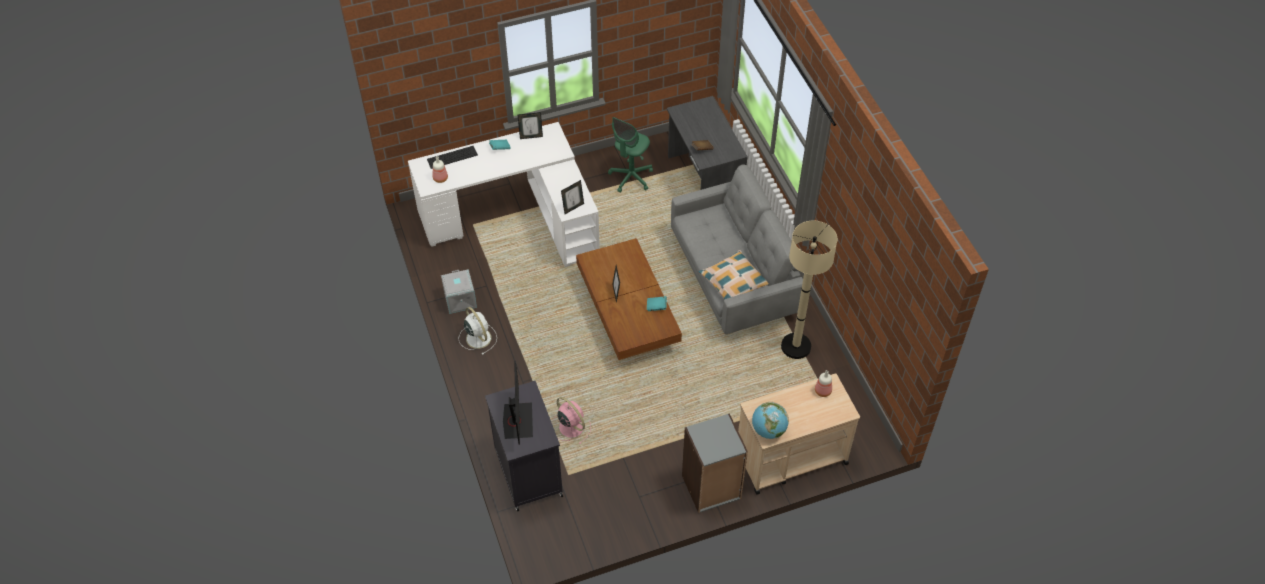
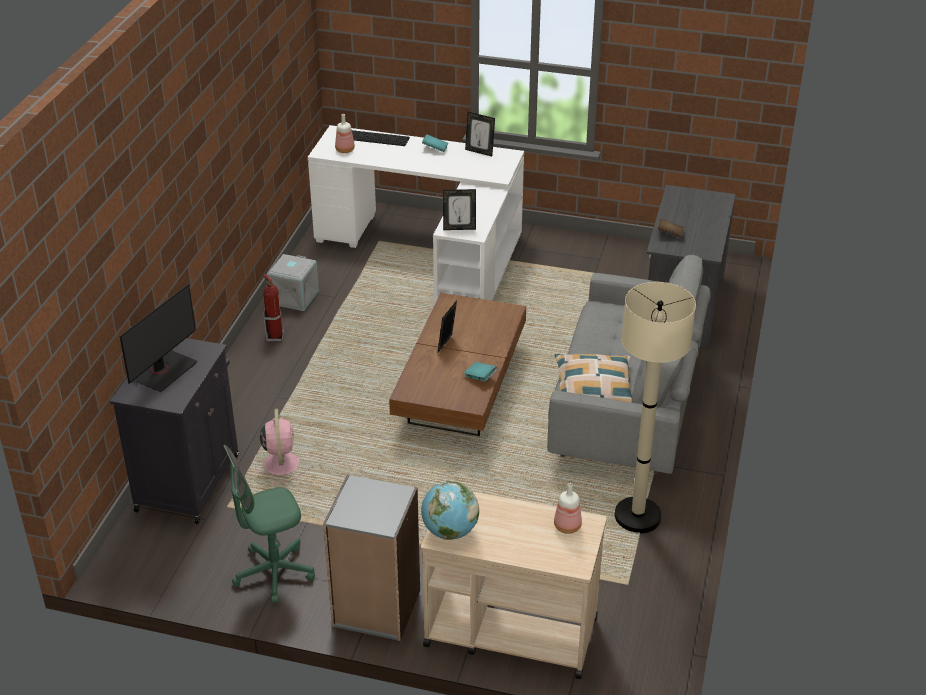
camera: 35 degrees right, 15 degrees down
(478, 337) = (275, 336): white fan -> fire extinguisher
(631, 177) = (597, 270): green office chair -> green office chair (274, 573)

